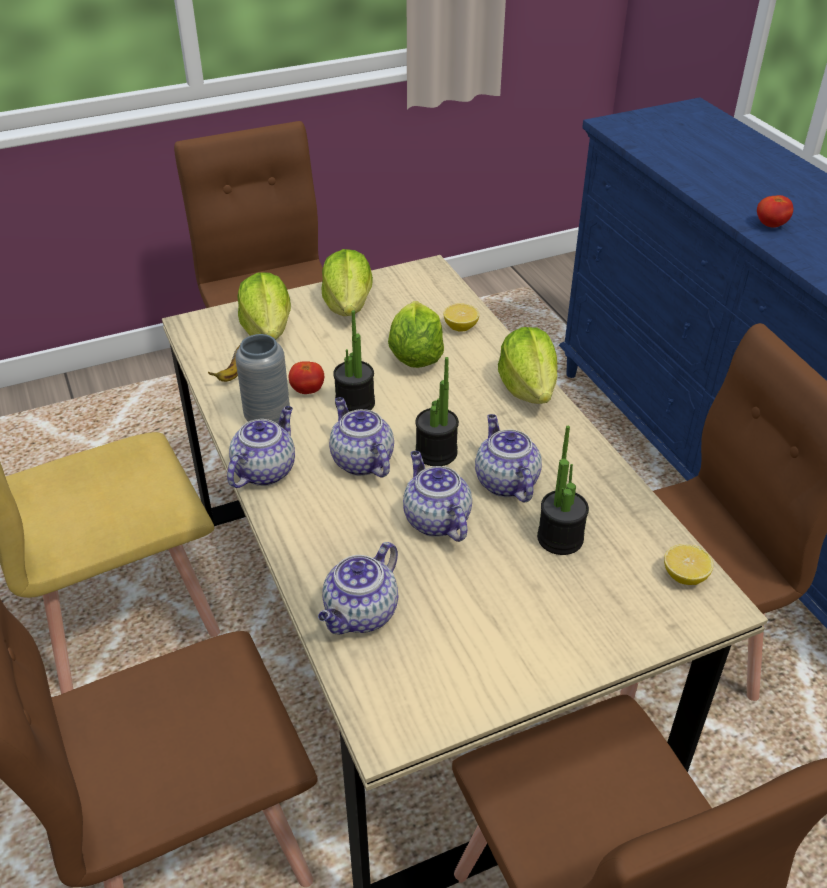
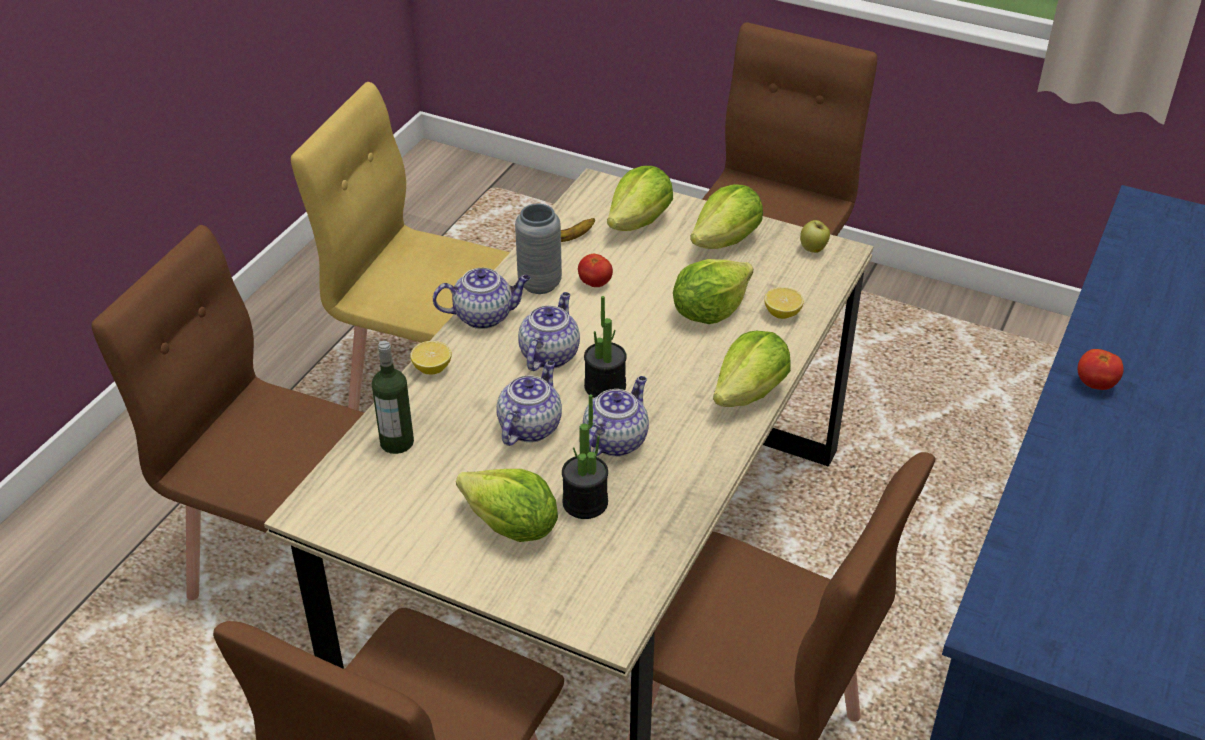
camera: 50 degrees right, 0 degrees up
(355, 403) = (610, 314): potted plant -> none
(361, 615) = (397, 442): teapot -> bottle
(411, 278) = (813, 250): none -> apple
(547, 598) = (511, 527): none -> lettuce
(684, 576) = (621, 594): lemon -> lemon (432, 368)

